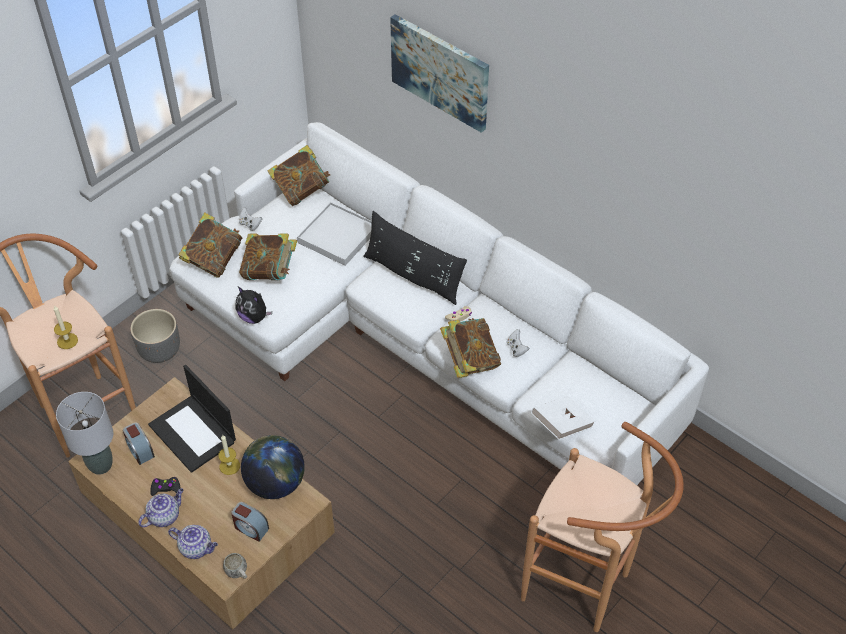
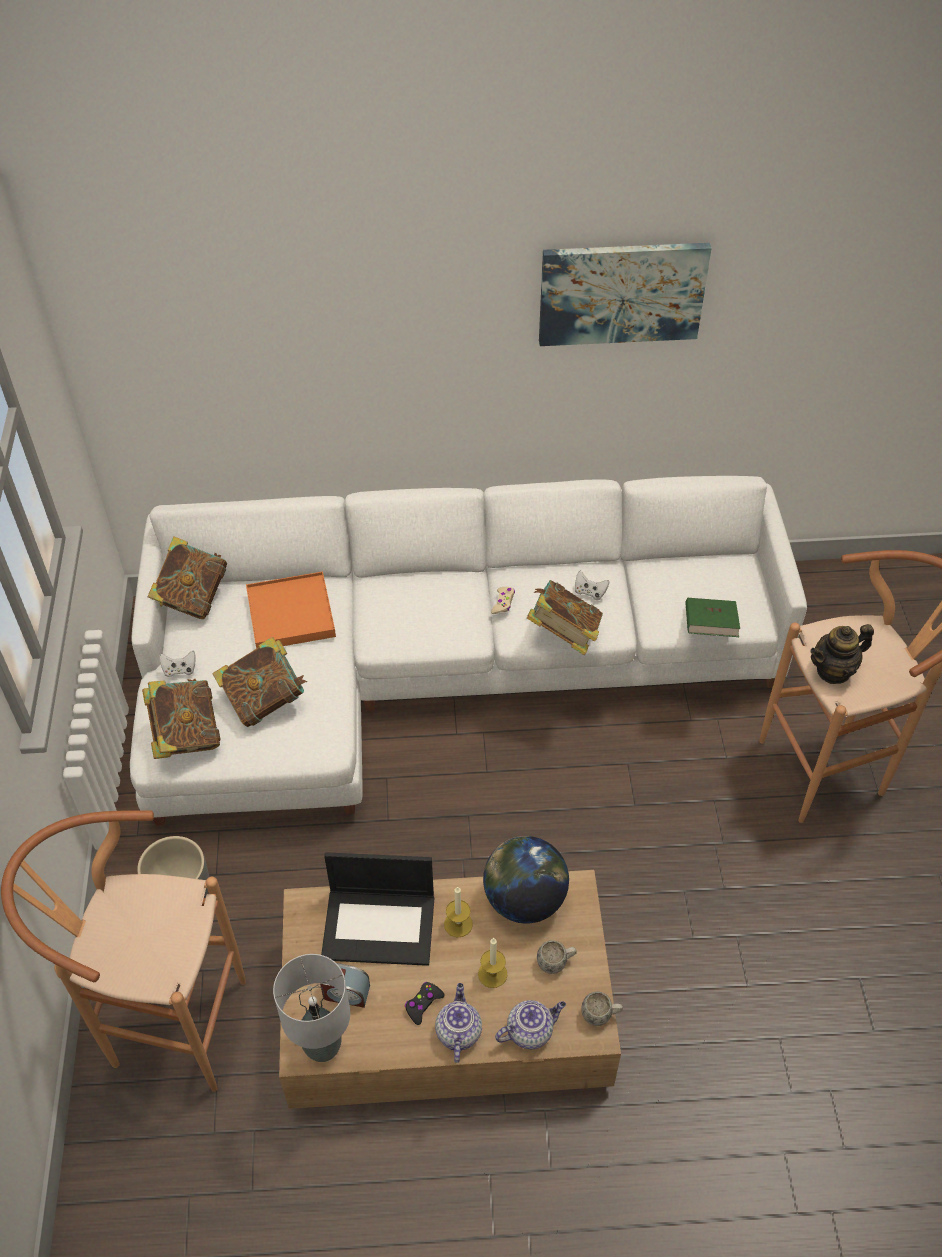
camera: 45 degrees left, 0 degrees up
(67, 341) = (173, 935): candle -> candle (492, 974)
(250, 528) = (556, 962): alarm clock -> white mug
(254, 317) = (302, 758): plush toy -> none
(338, 236) = (291, 614): white tray -> orange tray
(413, 275) = (412, 597): black pillow -> none
(440, 71) = (335, 339): picture -> picture (621, 292)
(561, 425) = (709, 628): white book -> green book
(566, 497) = (833, 671): none -> teapot

